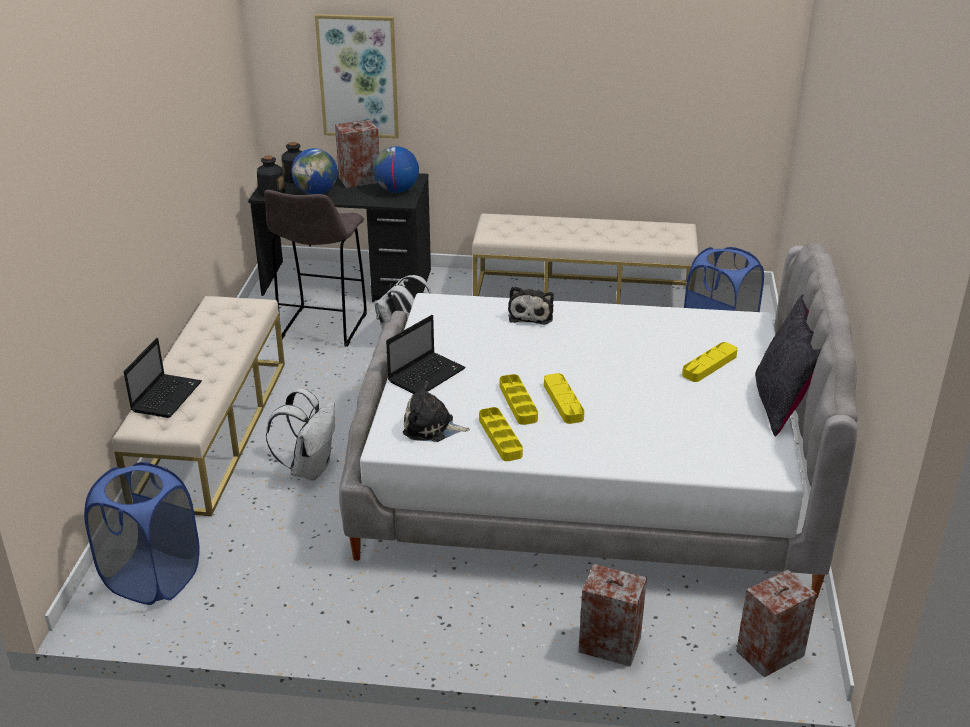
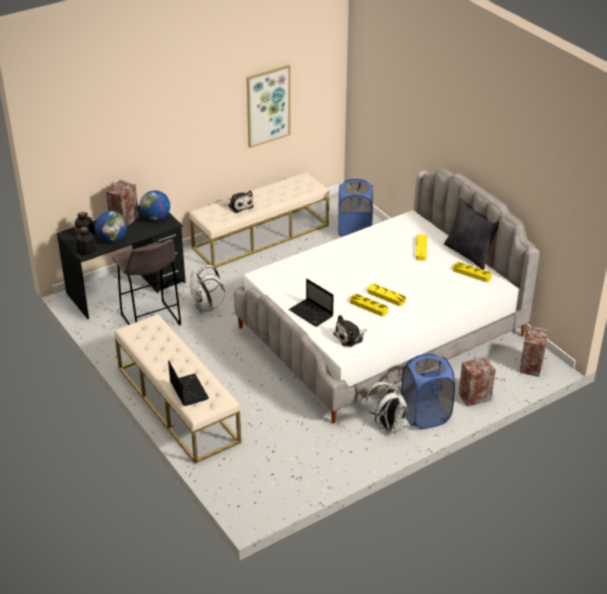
camera: 40 degrees left, 5 degrees up
(152, 578) = (257, 483): blue laundry basket -> blue laundry basket (425, 415)
(309, 468) = (254, 395): white backpack -> white backpack (388, 425)
(358, 76) = (107, 155): picture -> picture (268, 106)
(427, 374) = (312, 313): laptop -> laptop turned 135 degrees clockwise
(500, 437) = (383, 326): yellow tray -> yellow tray (472, 274)
(531, 314) = (314, 260): plush toy -> plush toy (240, 206)

